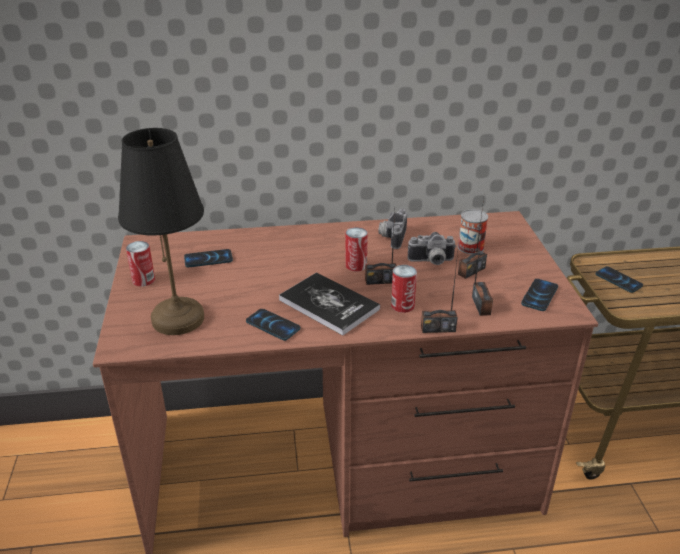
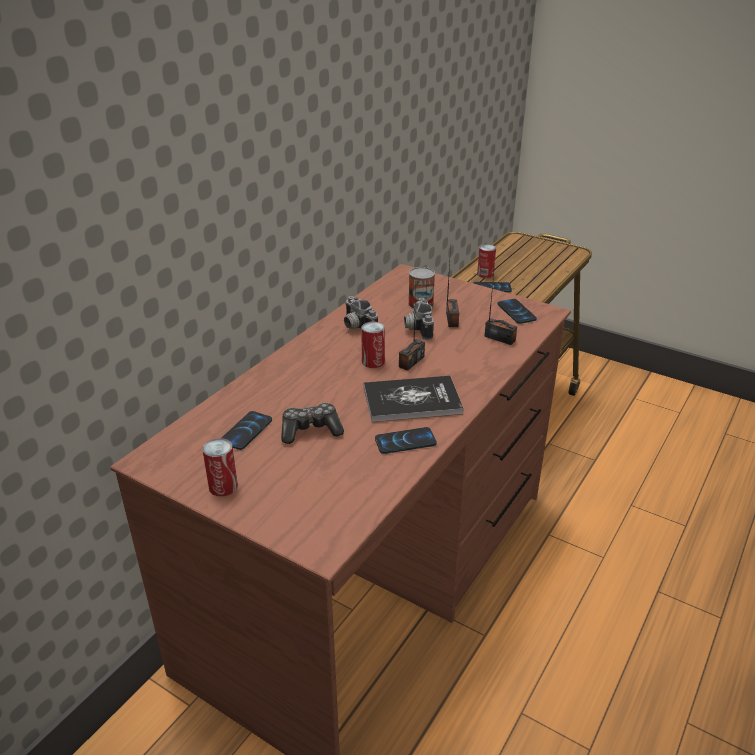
camera: 50 degrees left, 0 degrees up
(177, 318) = (323, 491): black table lamp -> none
(238, 281) = (310, 430): none -> game controller
(402, 305) = (457, 368): can -> can (485, 274)
(431, 262) = (417, 329): camera -> camera turned 135 degrees clockwise
(438, 328) = (505, 369): radio -> none

